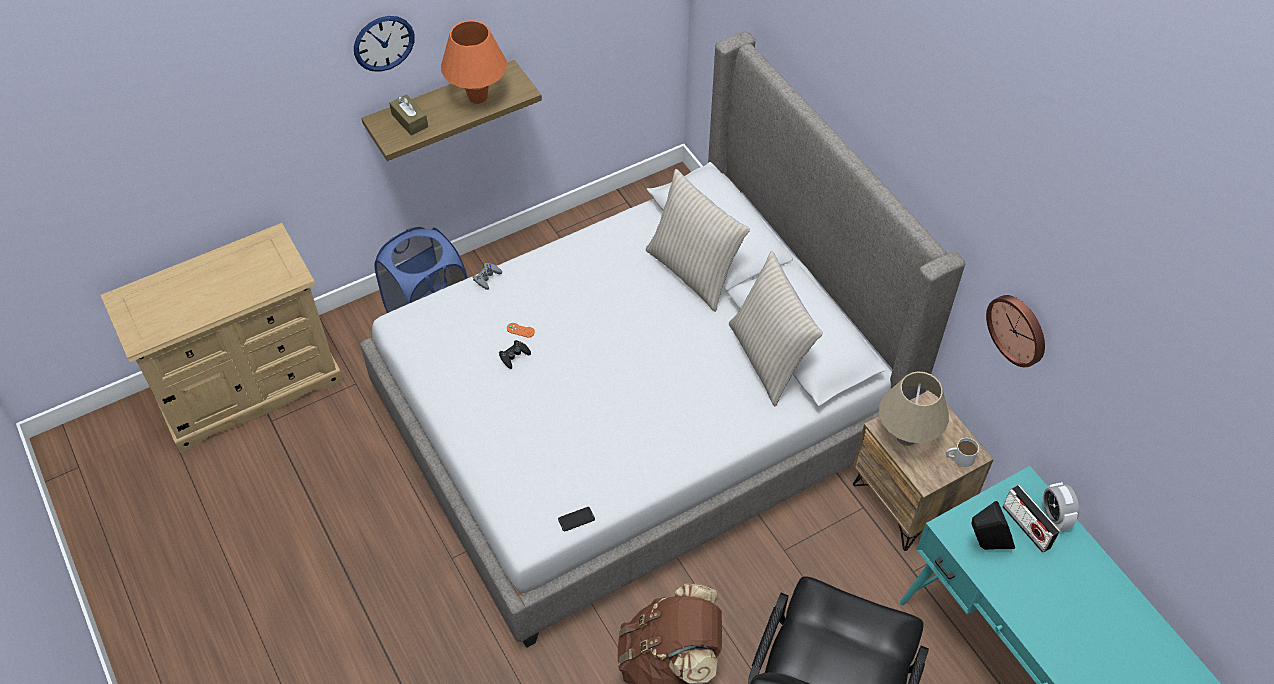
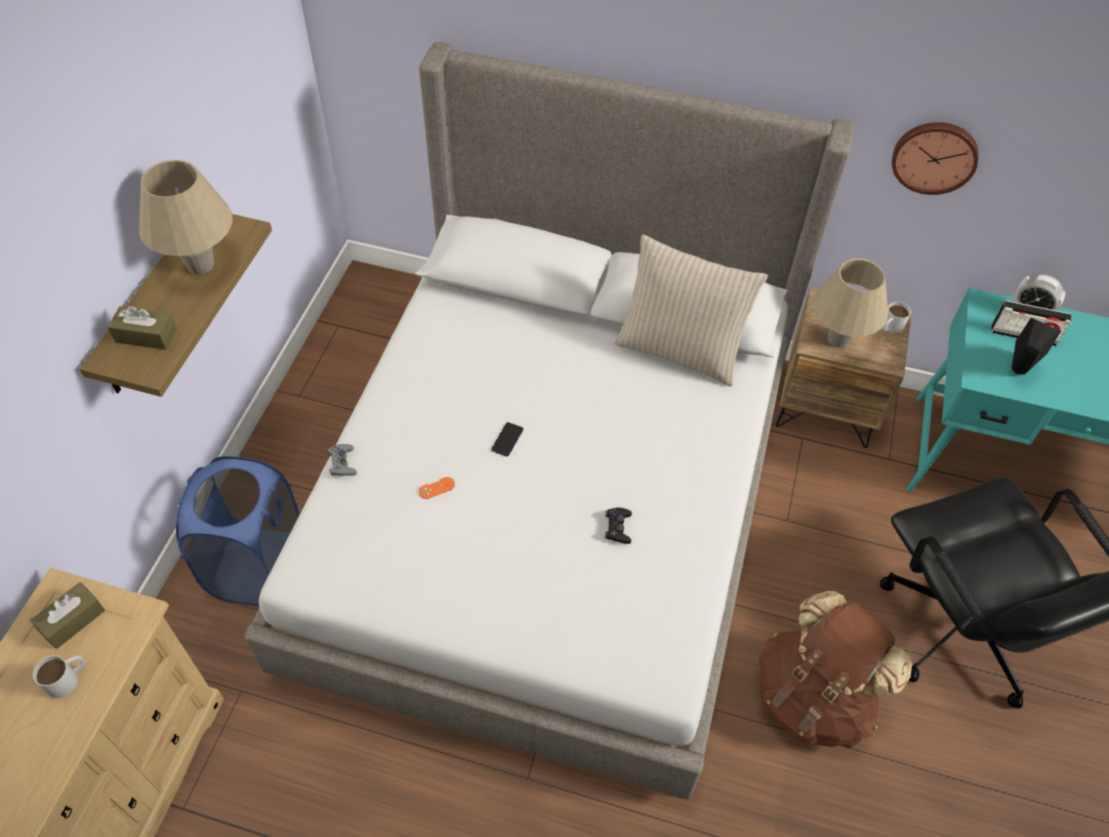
camera: 45 degrees left, 0 degrees up
(237, 285) = (67, 678): none -> white mug
(266, 257) = (72, 620): none -> brown tissue box
(383, 43) = (67, 247): wall clock -> none
(477, 97) = (200, 265): orange table lamp -> beige table lamp
(514, 356) = (458, 517): black game controller -> black game controller (618, 528)
(576, 519) = (691, 624): phone -> phone (507, 439)
(693, 271) = (532, 321): beige pillow -> none

